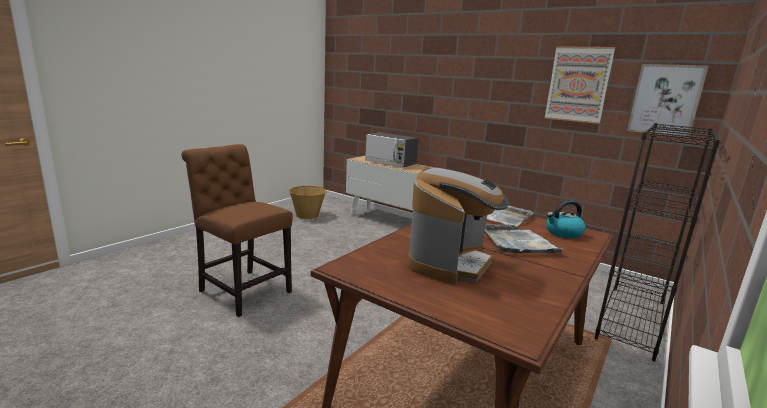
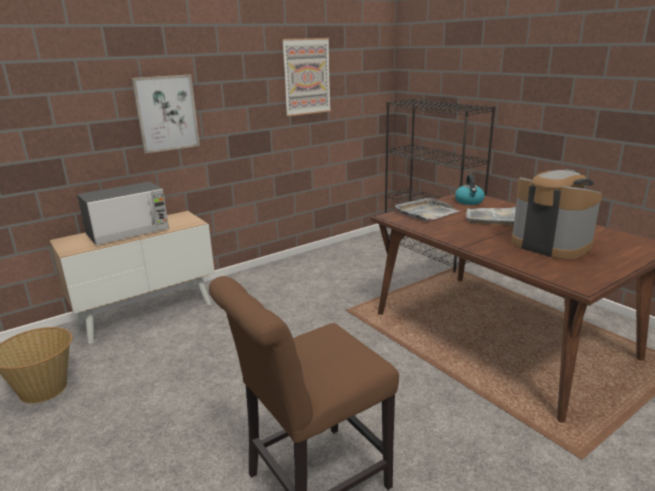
camera: 70 degrees left, 5 degrees up
(665, 100) = (365, 81): picture -> picture (166, 113)

